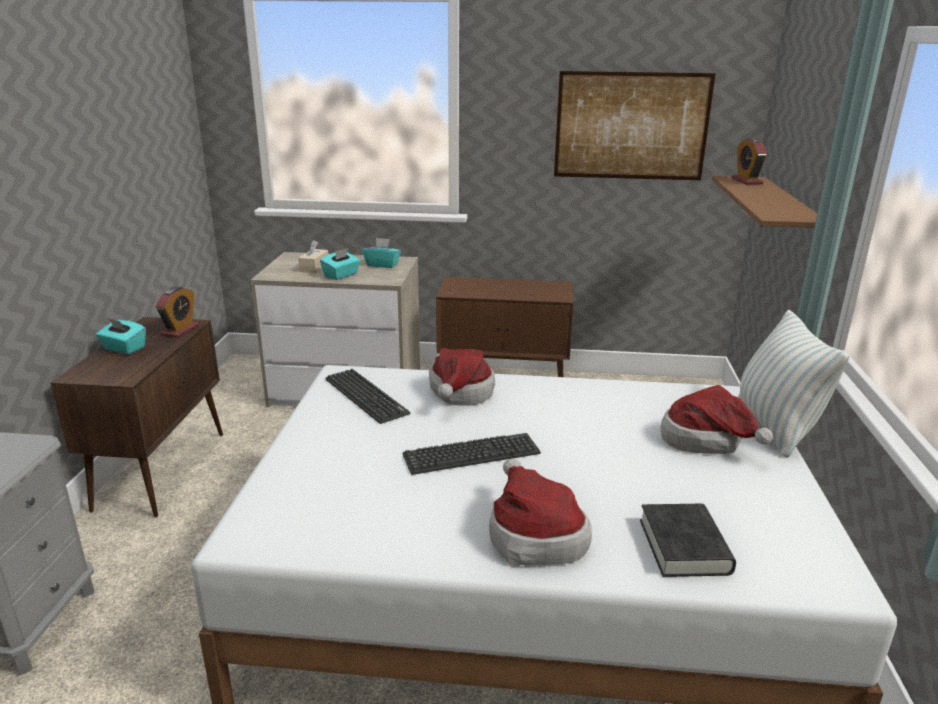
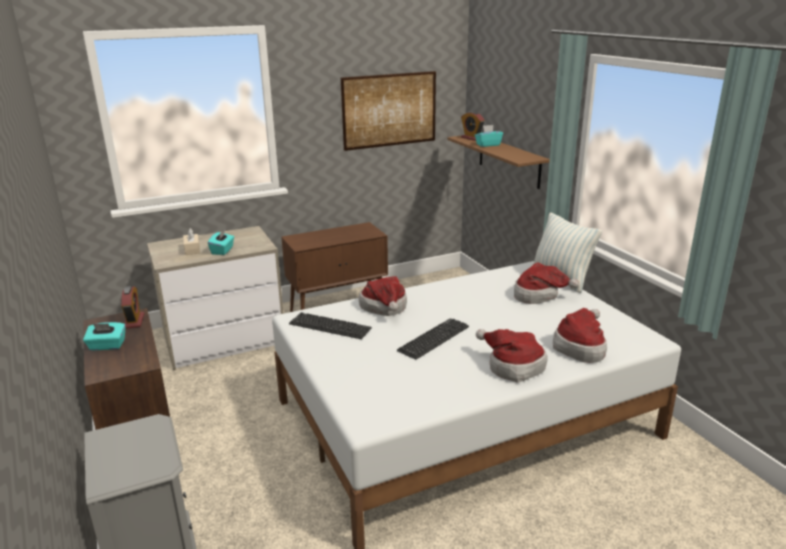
camera: 30 degrees left, 0 degrees up
(382, 265) = (241, 236): turquoise tissue box -> turquoise tissue box (488, 145)
(684, 546) = (580, 347): black book -> hat

